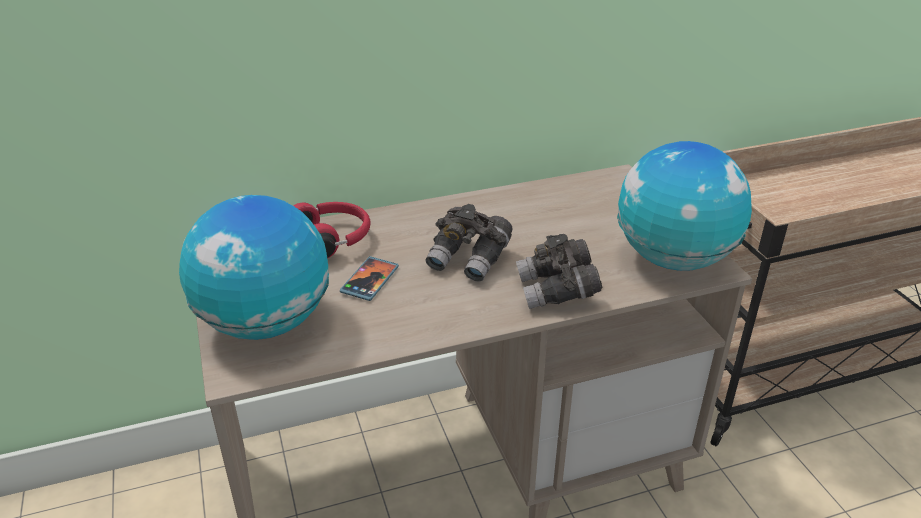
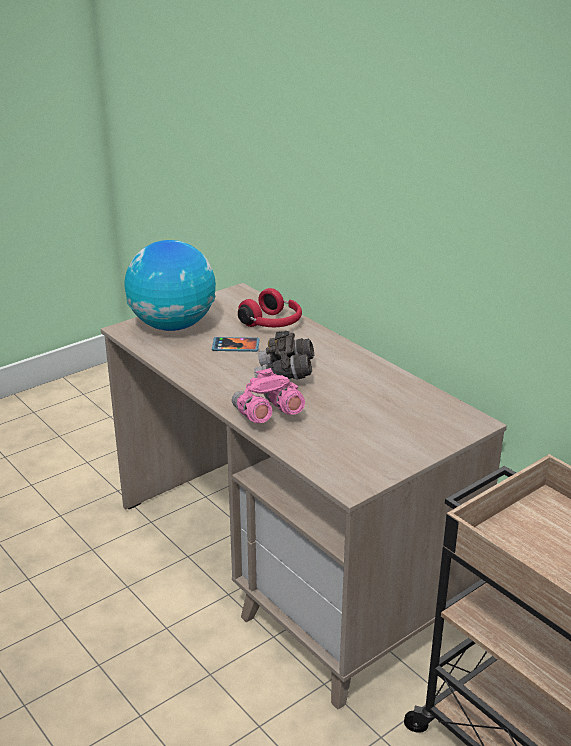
camera: 70 degrees right, 5 degrees down
(557, 291) = (266, 416): grey binoculars -> pink binoculars
(674, 259) = (350, 464): globe -> none

